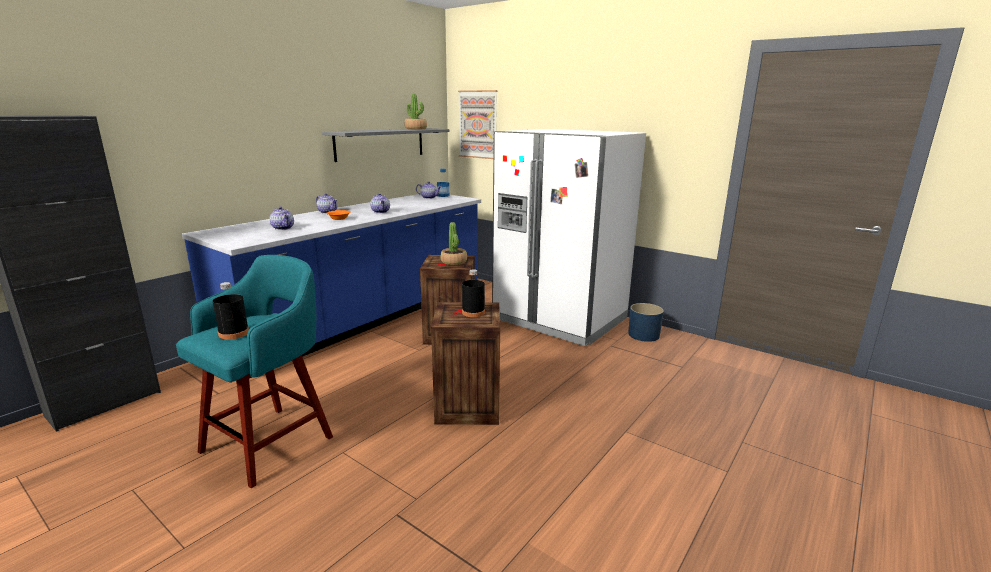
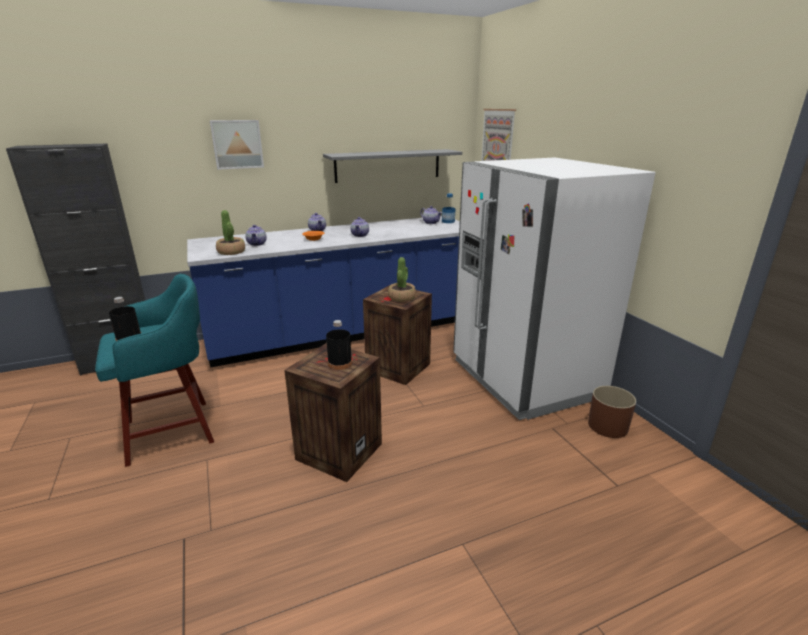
camera: 30 degrees right, 5 degrees up
(235, 120) = (237, 144): none -> picture
(416, 129) = (425, 151): potted plant -> potted plant (231, 252)
(643, 335) = (607, 426): blue planter -> brown planter

